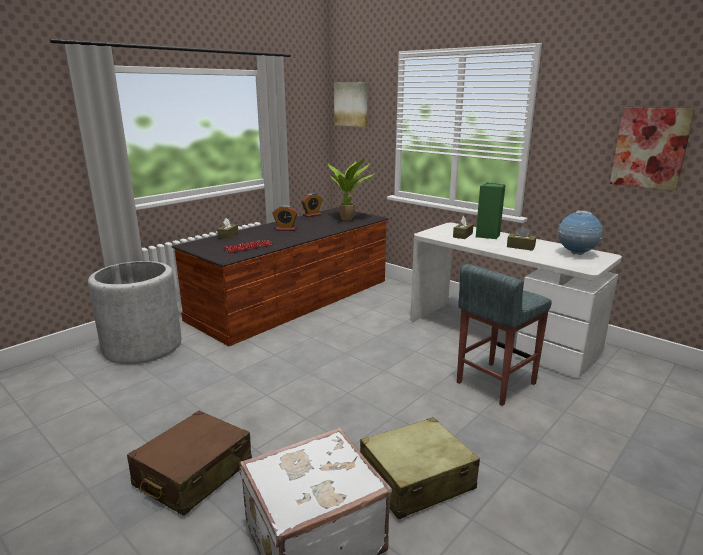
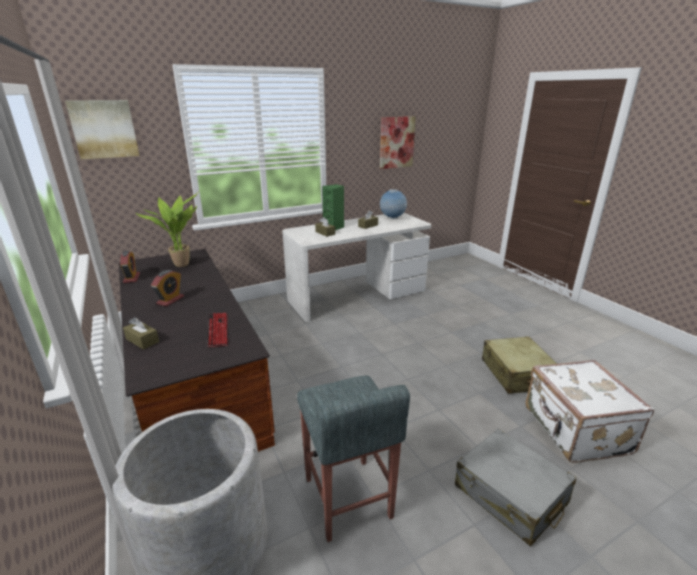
camera: 70 degrees left, 5 degrees up
(193, 474) = (510, 494): brown suitcase -> grey suitcase
(495, 383) = (418, 316): grey stool -> grey stool (347, 498)

